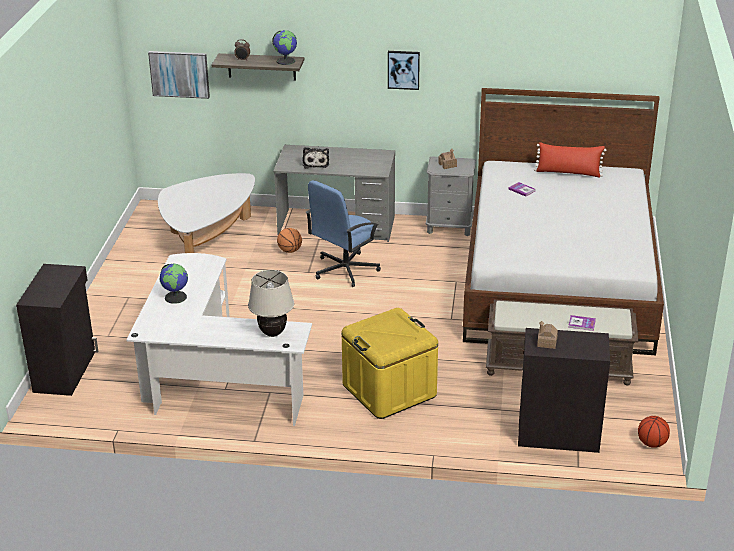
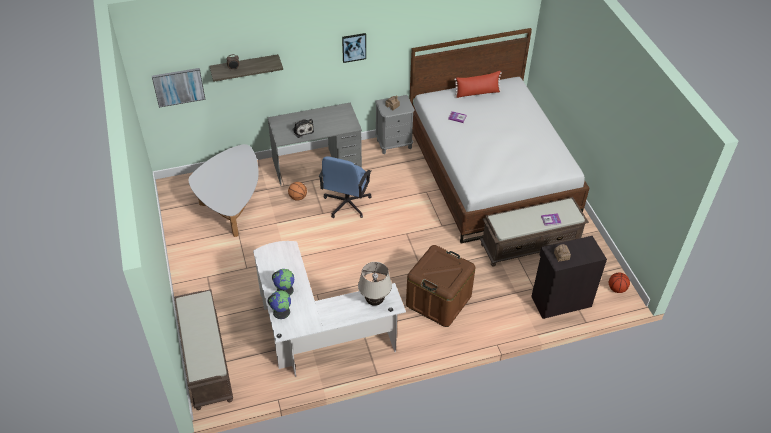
camera: 25 degrees left, 15 degrees up
(66, 371) = (205, 360): black cabinet -> brown bench
(286, 61) = (268, 62): globe -> globe (281, 311)
(389, 390) = (438, 300): yellow storage box -> brown storage box

